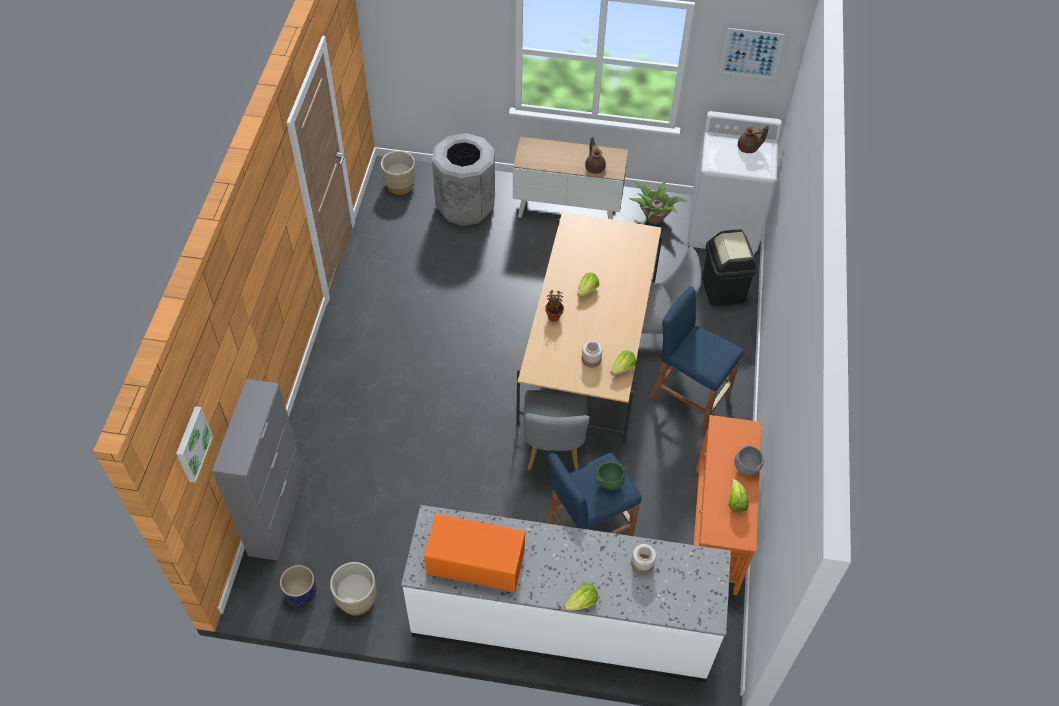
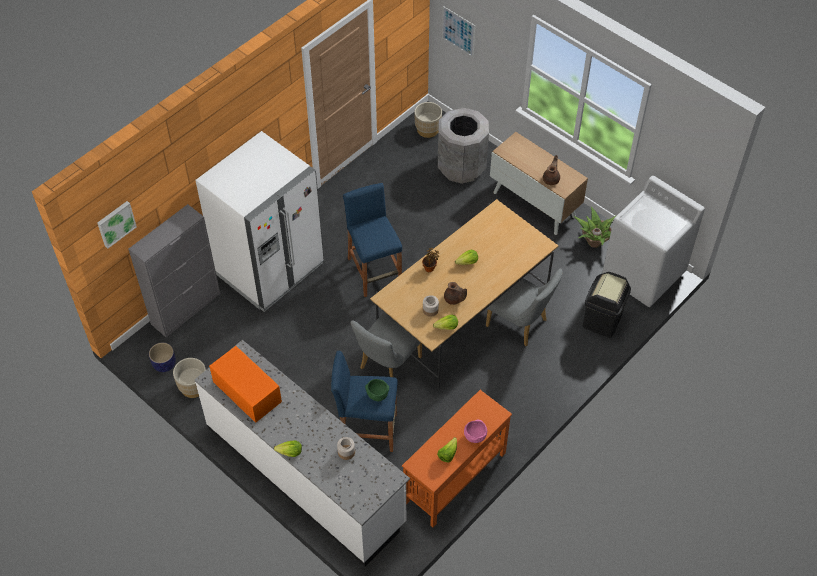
camera: 35 degrees right, 0 degrees up
(343, 416) = (270, 269): none -> white fridge
(688, 398) = (510, 382): blue stool -> blue stool (374, 271)
(746, 466) = (475, 436): grey bowl -> pink bowl
(749, 148) = (665, 218): brown teapot -> brown teapot (454, 299)
(751, 53) = (688, 143): picture -> picture (458, 31)

